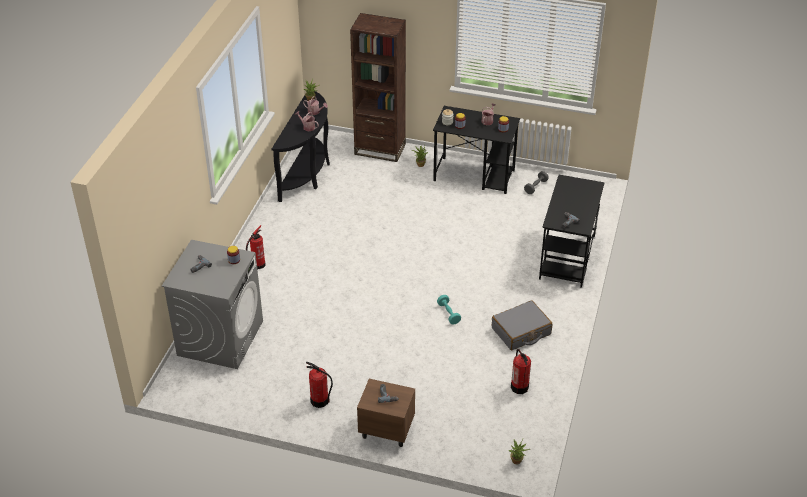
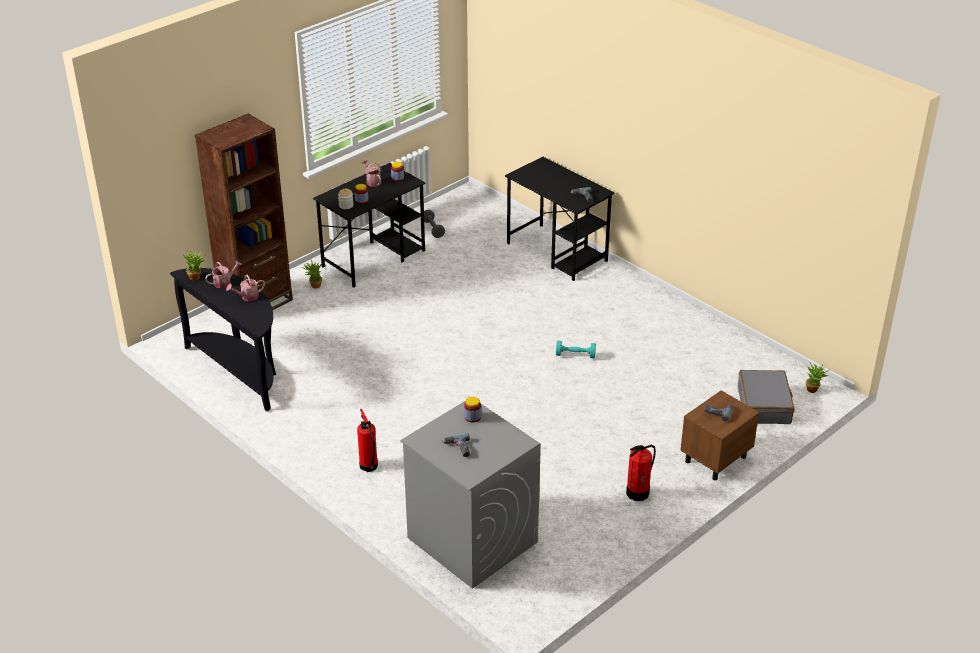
camera: 60 degrees left, 5 degrees down
(519, 387) = (715, 350): fire extinguisher -> none
(521, 331) = (639, 320): grey suitcase -> grey suitcase (764, 405)

